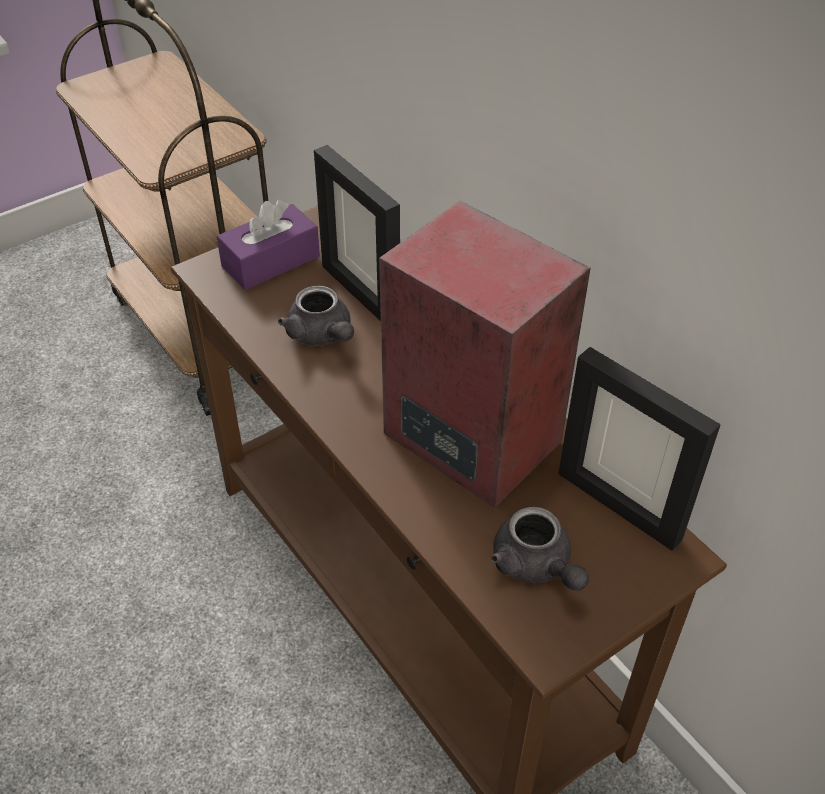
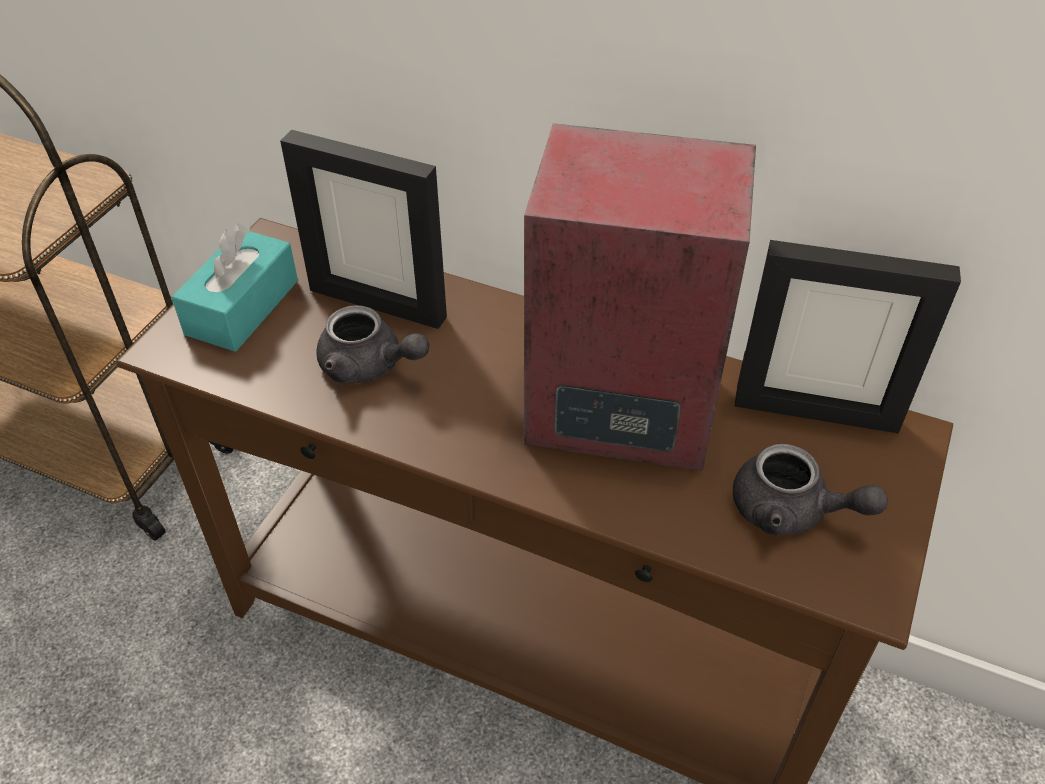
camera: 30 degrees left, 0 degrees up
(270, 261) = (242, 307): purple tissue box -> turquoise tissue box

